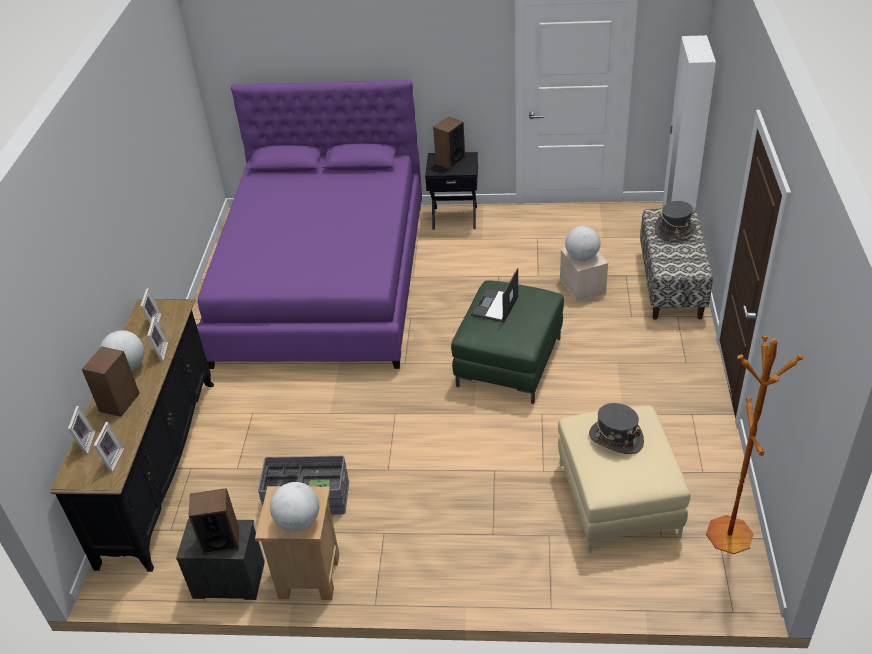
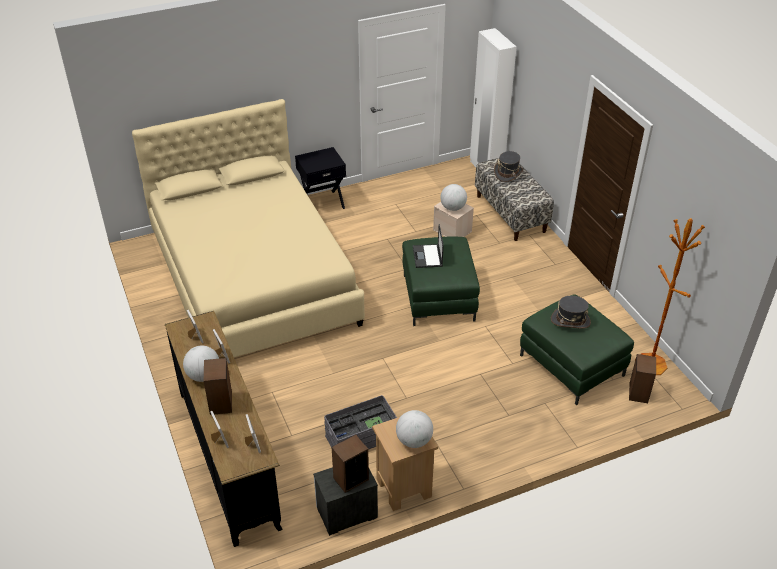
camera: 30 degrees left, 0 degrees up
(324, 281) = (253, 277): purple bed -> beige bed
(450, 161) = (318, 158): speaker -> speaker (638, 393)
(618, 499) = (571, 365): beige ottoman -> green ottoman

